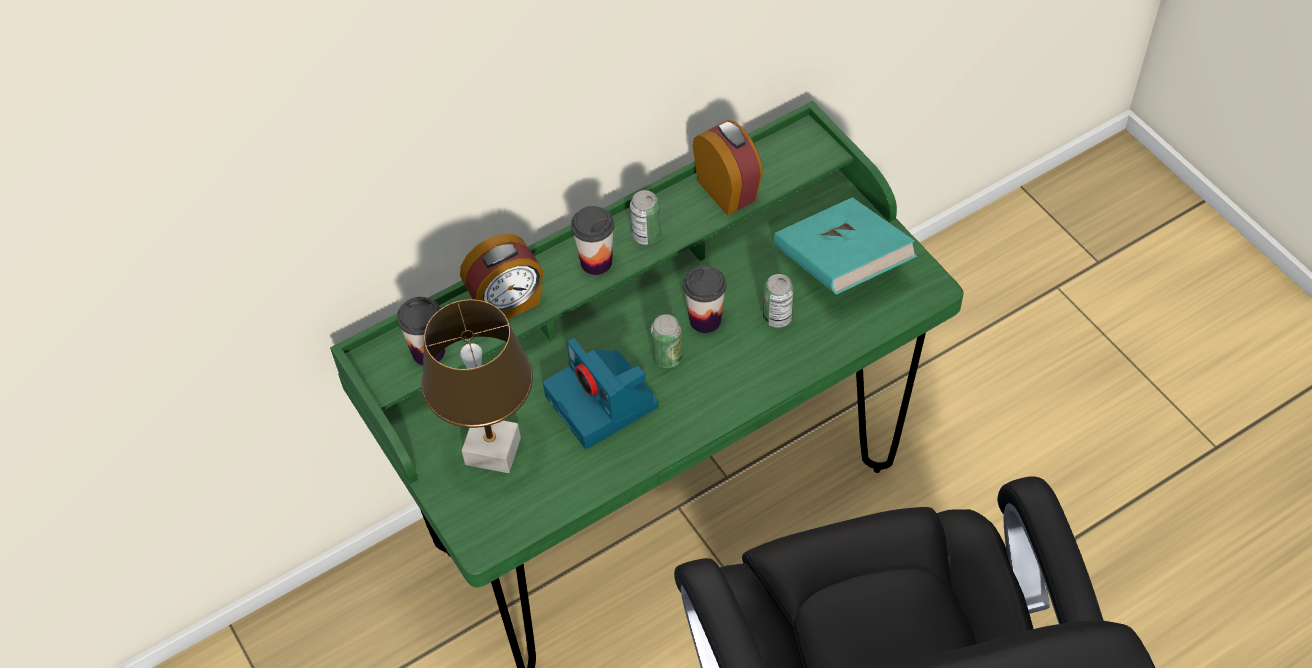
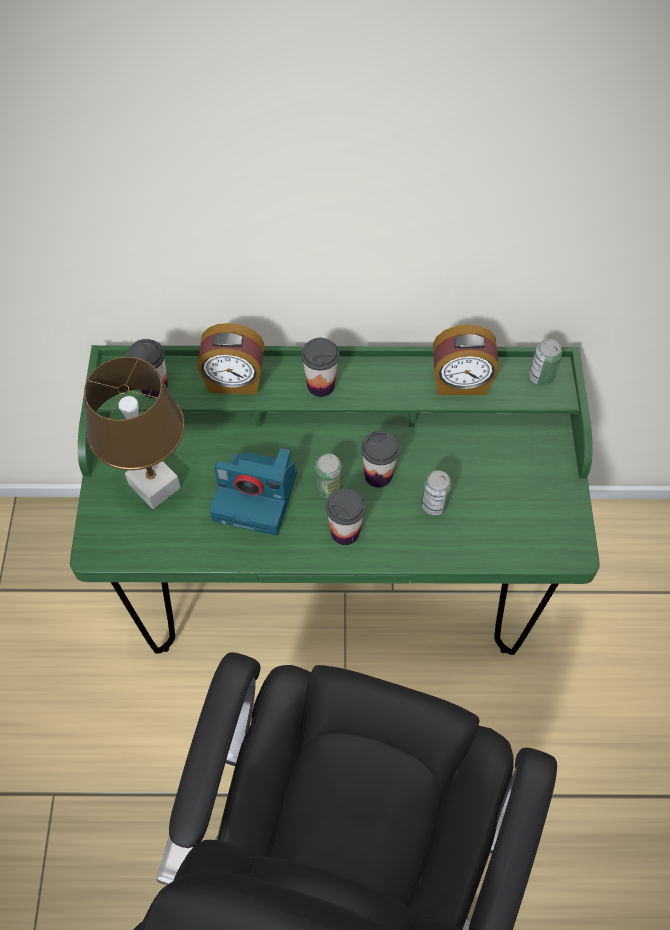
camera: 30 degrees right, 5 degrees up
(603, 402) = (257, 495): camera -> camera turned 75 degrees counterclockwise
(646, 235) = (373, 385): can -> can (541, 376)
(714, 387) = (345, 532): none -> cup
(728, 190) = (460, 383): alarm clock -> alarm clock turned 90 degrees clockwise
(841, 265) = (514, 491): turquoise book -> none

